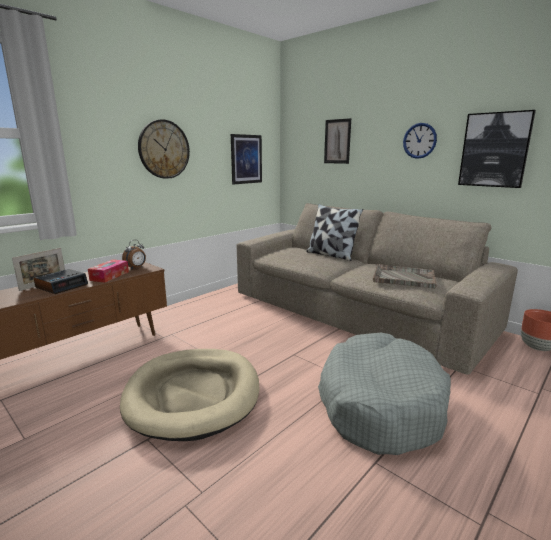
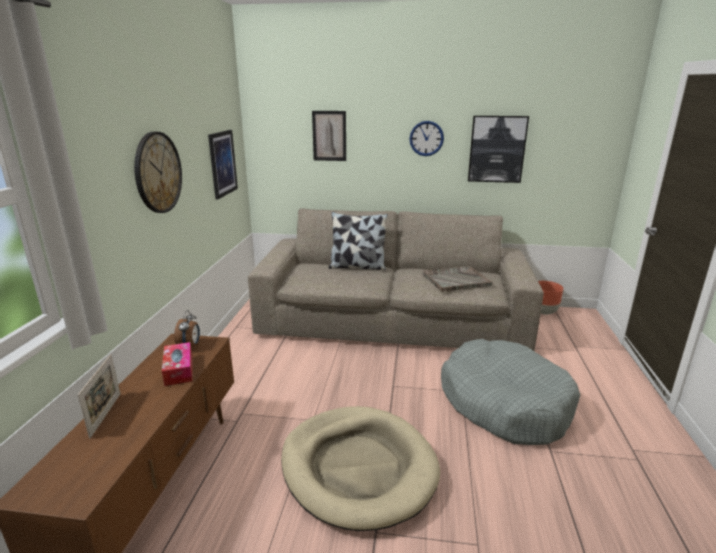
camera: 35 degrees left, 5 degrees up
(62, 286) = (142, 407): alarm clock -> none

